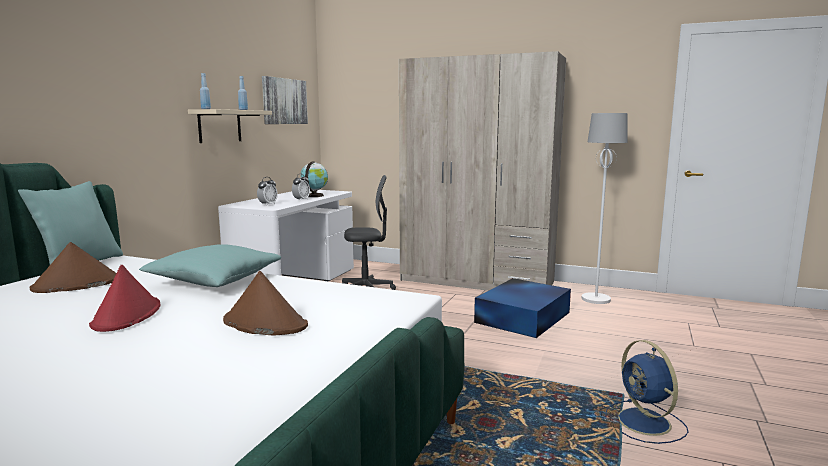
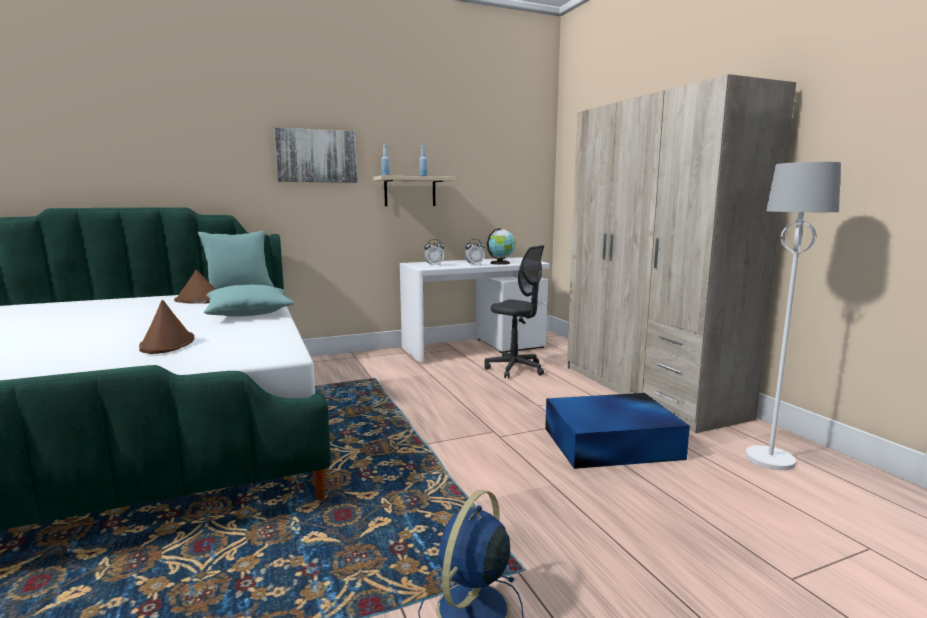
camera: 45 degrees right, 0 degrees up
(127, 315) = (151, 321): red hat -> none
(284, 101) = (499, 168): picture -> picture (316, 156)

